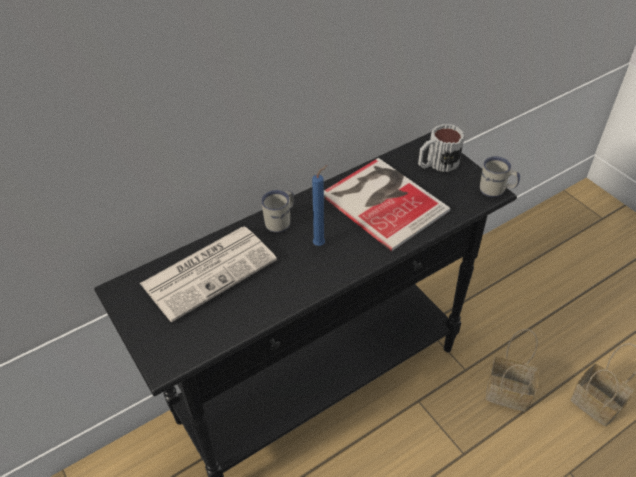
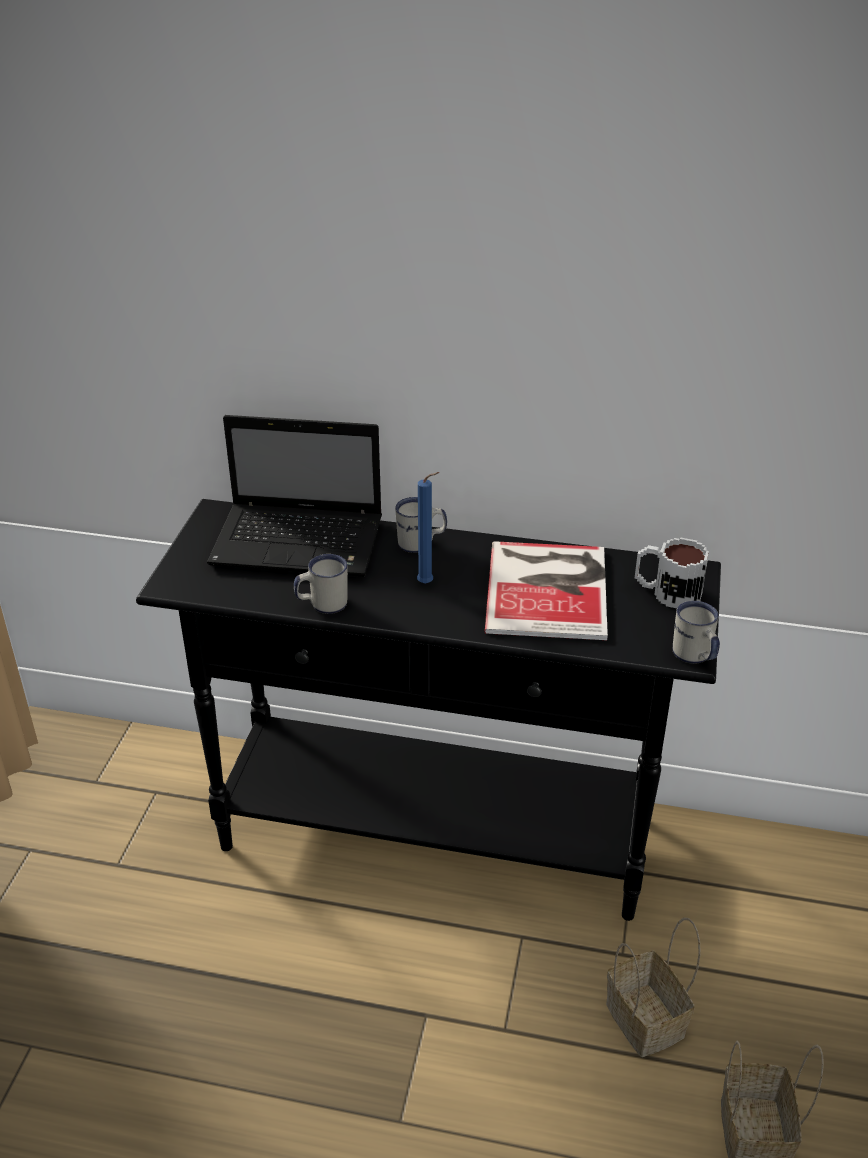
camera: 45 degrees right, 10 degrees down
(210, 271) = (301, 543): newspaper -> laptop
(281, 302) = (322, 604): none -> white mug

